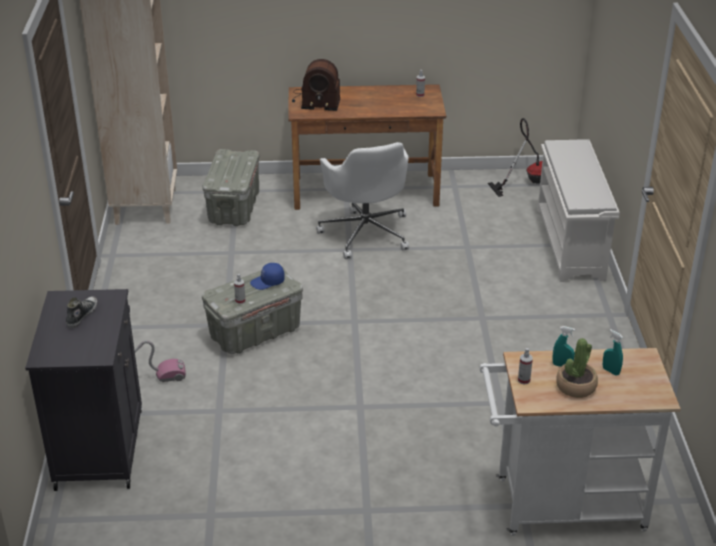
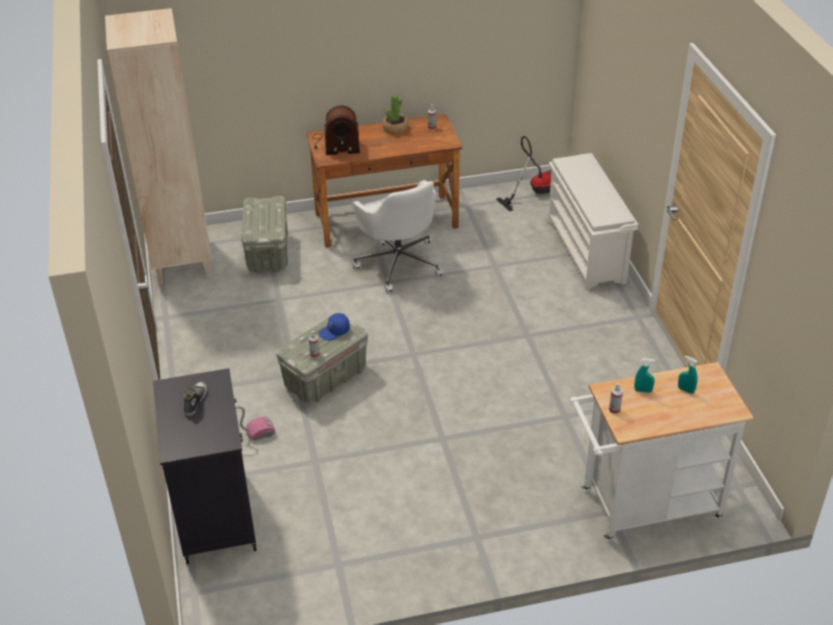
camera: 10 degrees left, 5 degrees up
(576, 386) = (660, 409): potted plant -> potted plant (395, 128)

